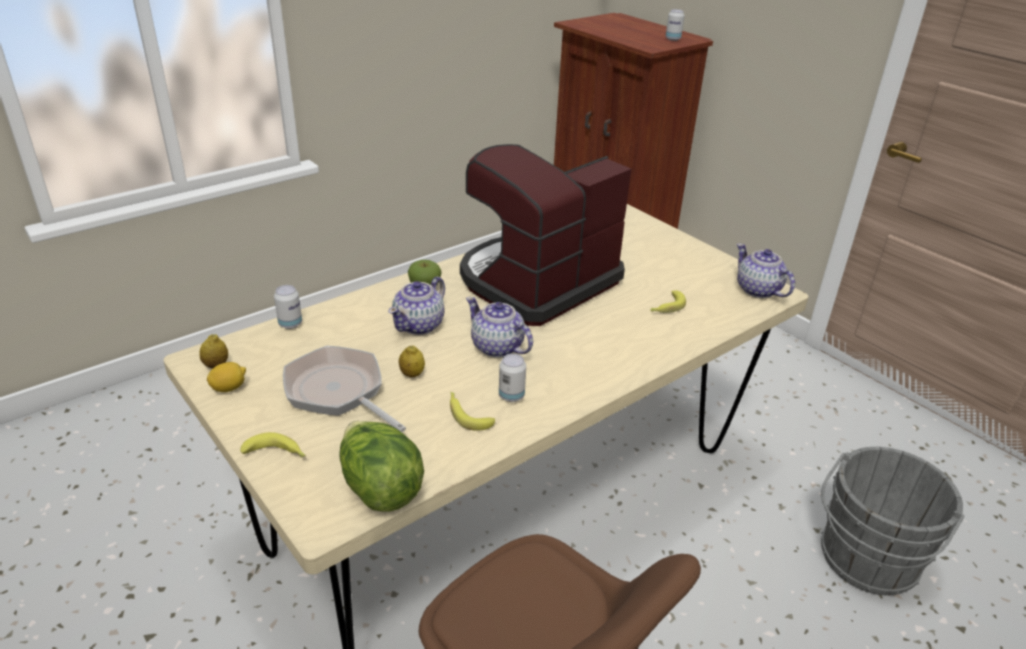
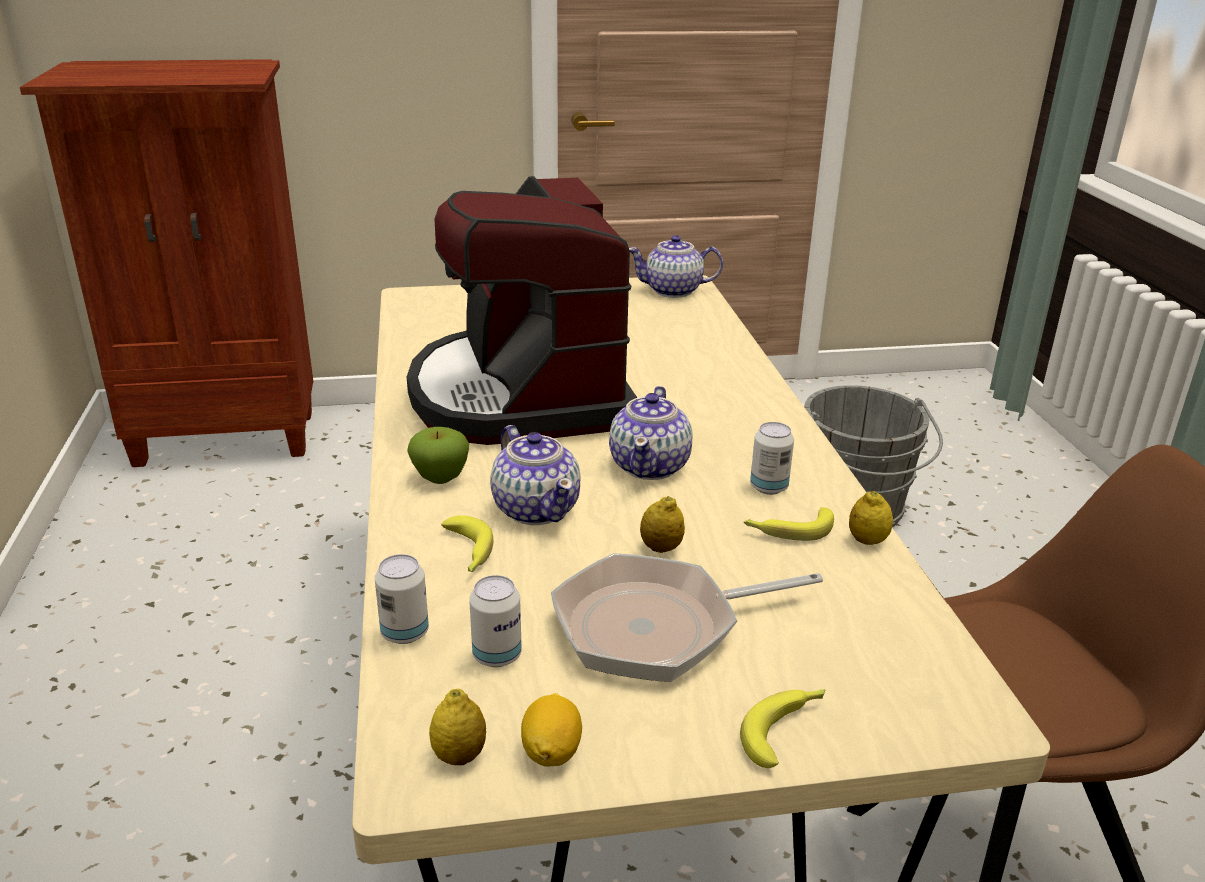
camera: 60 degrees left, 5 degrees down
(380, 488) = (916, 643): lettuce -> none
(480, 448) = (867, 541): none -> lemon
(497, 347) = (650, 466): teapot -> teapot turned 60 degrees counterclockwise
(666, 307) = (660, 342): banana -> banana (468, 553)
(673, 39) = (235, 67): can -> can (497, 655)

